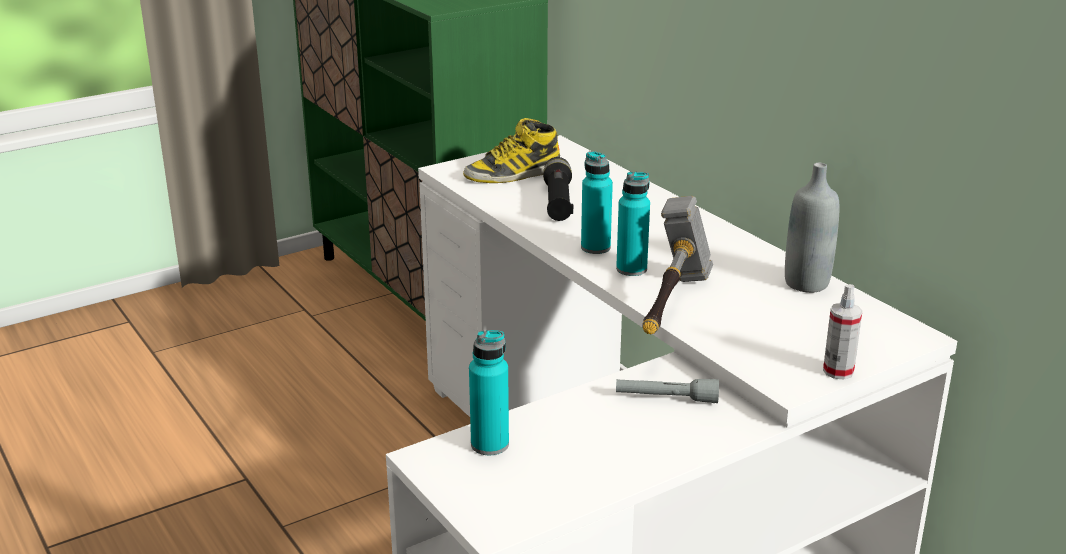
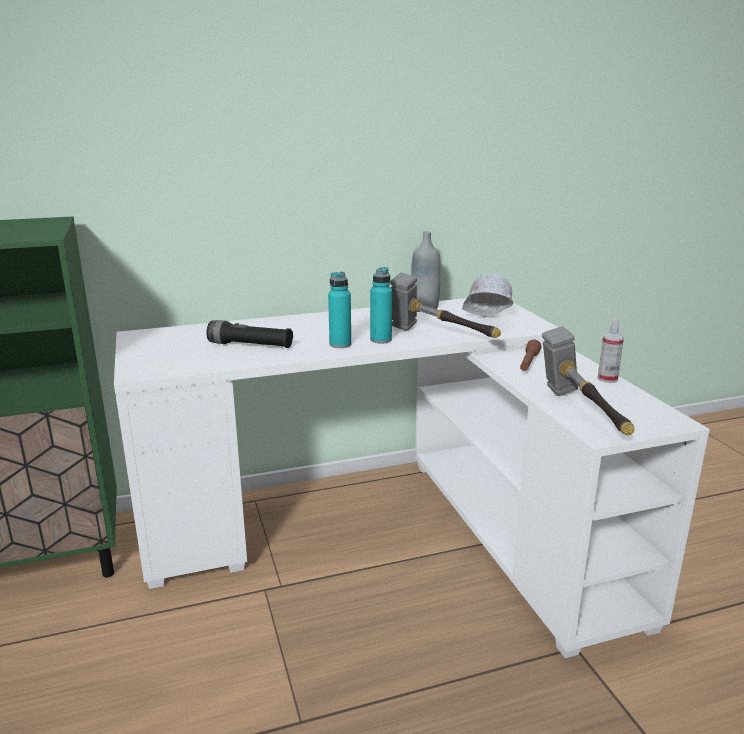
camera: 75 degrees left, 5 degrees down
(490, 444) = (582, 414): turquoise bottle -> hammer
(513, 174) = (178, 353): boot -> none
(666, 398) = (528, 363): grey flashlight -> brown flashlight
(772, 336) = (485, 323): none -> white hard hat
(838, 371) = (527, 317): spray bottle -> spray bottle (607, 379)

